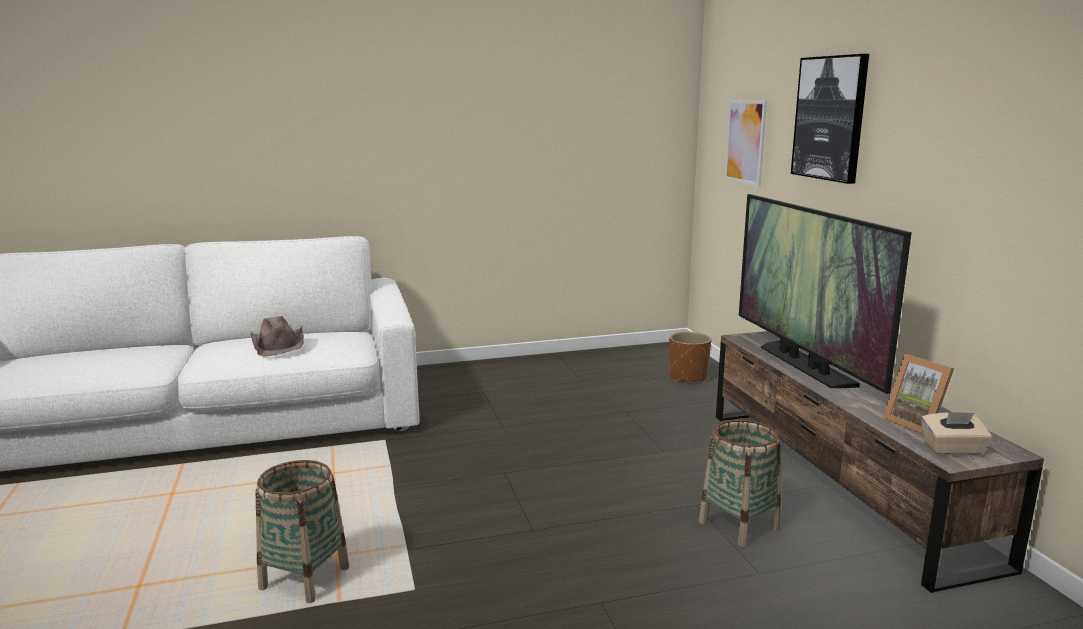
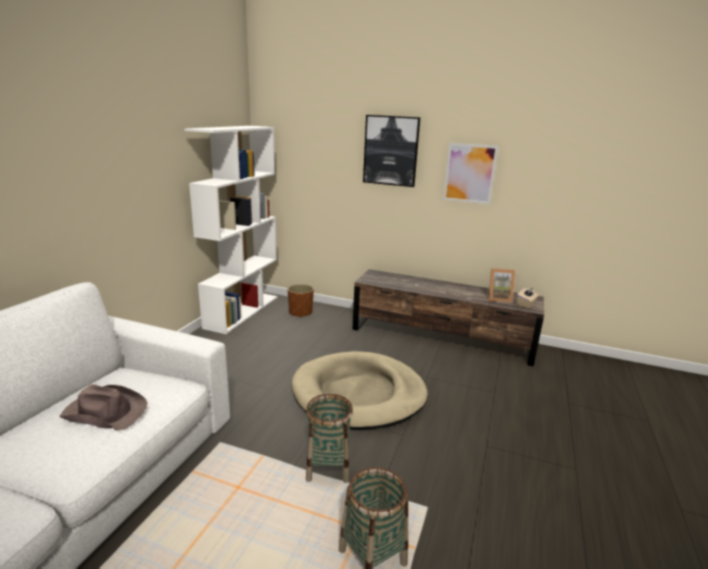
camera: 55 degrees left, 5 degrees up
(573, 474) = (359, 394): none -> beige dog bed
(623, 354) = (242, 311): none -> white bookcase
(738, 525) = (454, 377): basket -> basket (327, 467)
(745, 141) = (310, 162): picture -> picture (469, 173)
(804, 365) = (416, 286): television -> none

